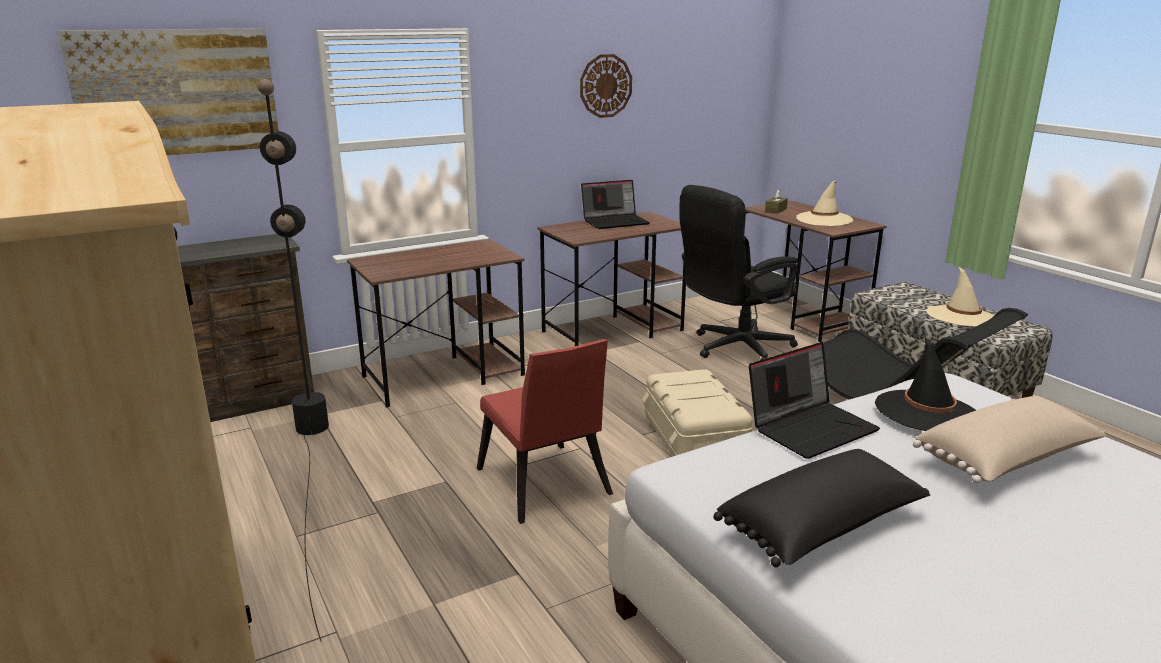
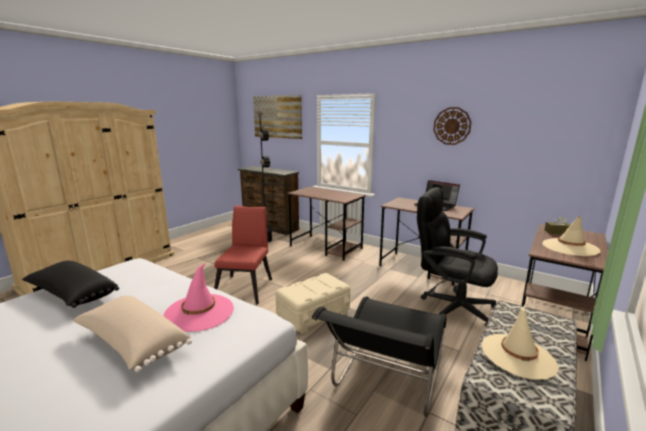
camera: 65 degrees right, 5 degrees down
(545, 487) = (246, 287): red chair -> red chair turned 150 degrees clockwise
(811, 427) = (177, 283): laptop -> none
(927, 412) = (199, 312): black hat -> pink hat

